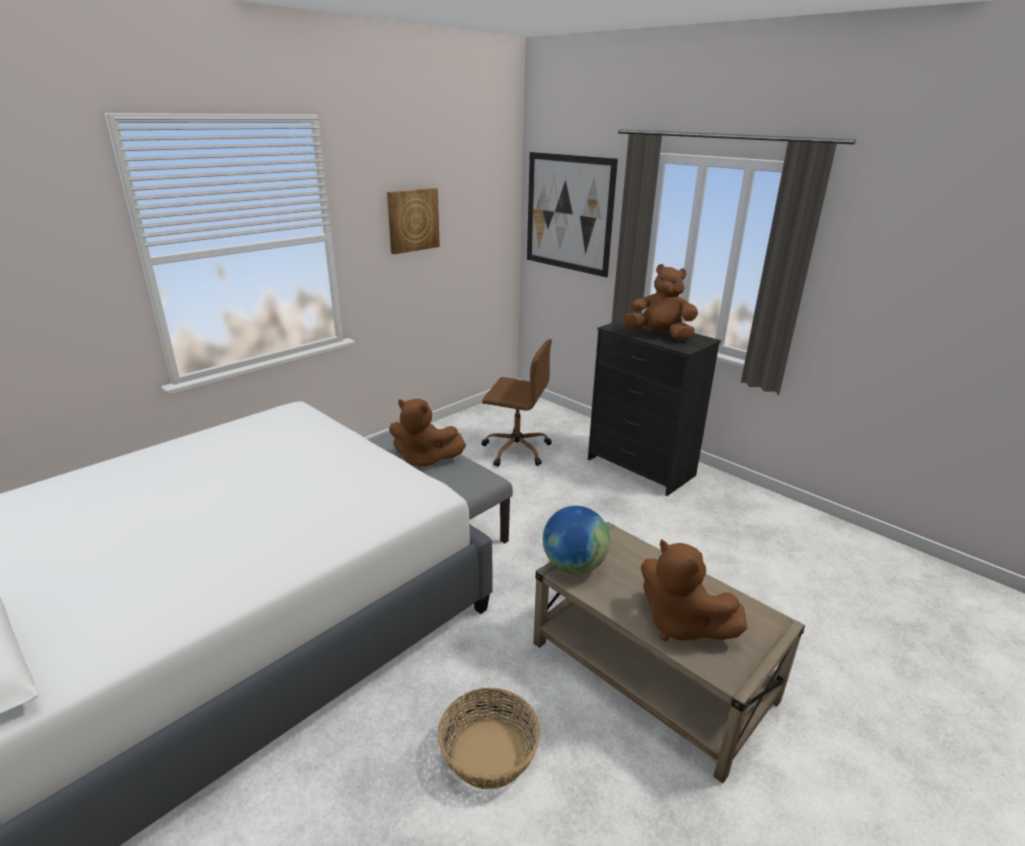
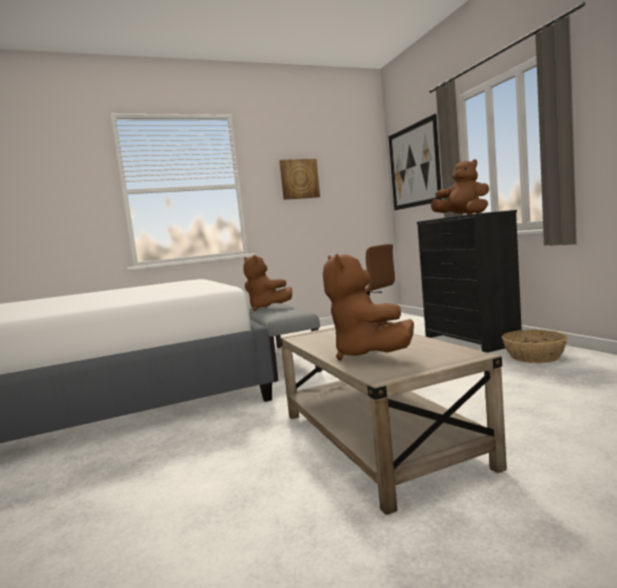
camera: 25 degrees right, 20 degrees down
(489, 754) = (193, 467): basket -> basket (535, 357)
(573, 565) = (311, 334): globe -> none

